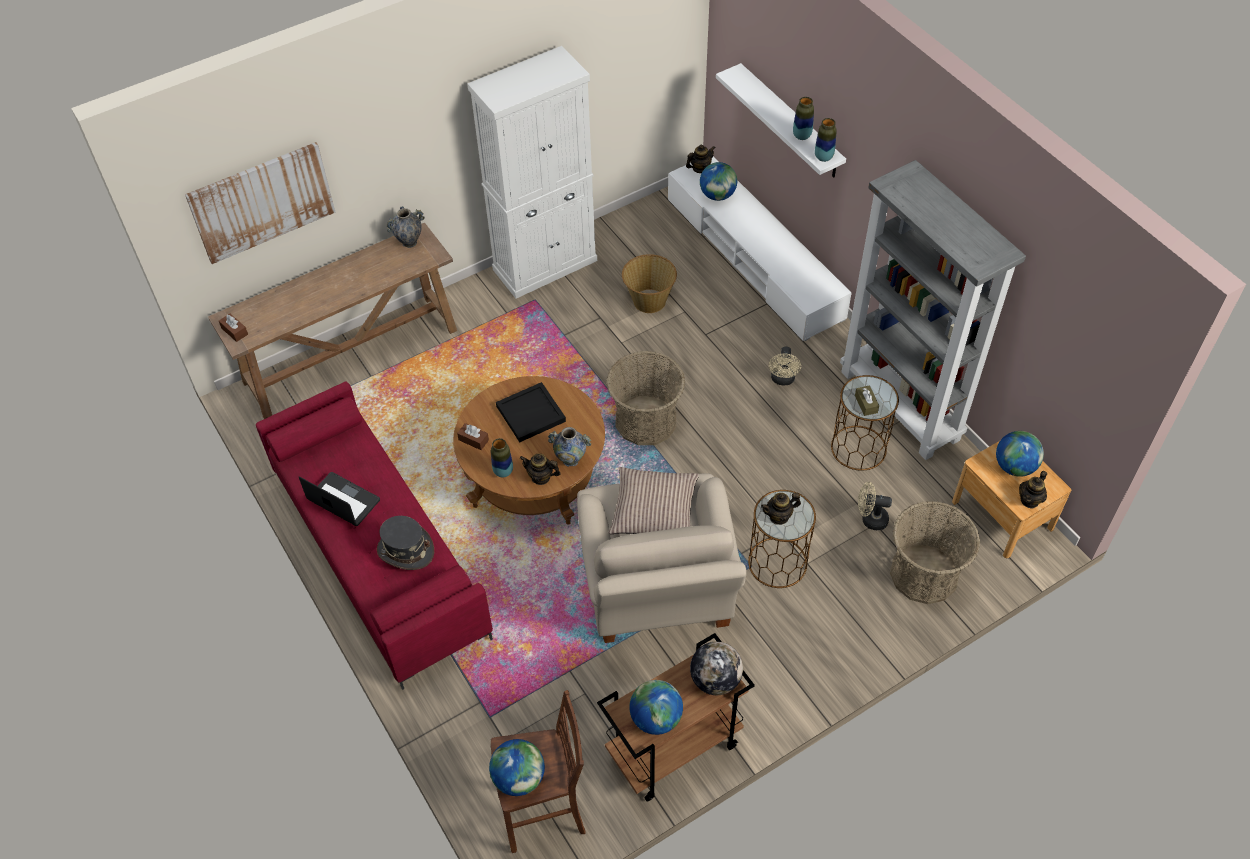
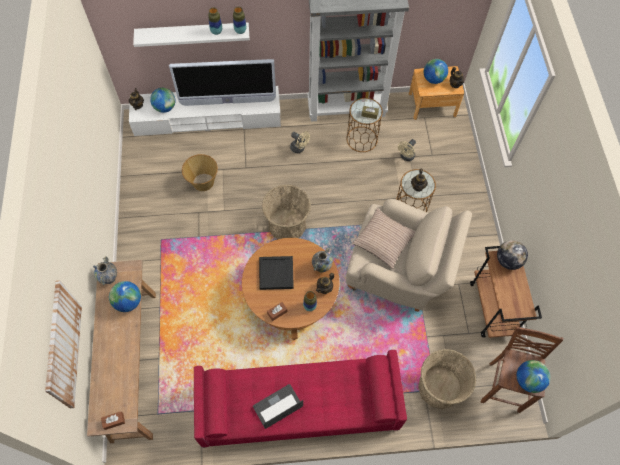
camera: 65 degrees left, 10 degrees up
(405, 550) = (334, 384): grey hat -> none
(545, 265) = (137, 221): white cabinet -> none
(656, 718) = (518, 298): globe -> globe (128, 302)
(777, 252) = (227, 102): none -> television
(924, 574) = (448, 152): basket -> basket (439, 387)

